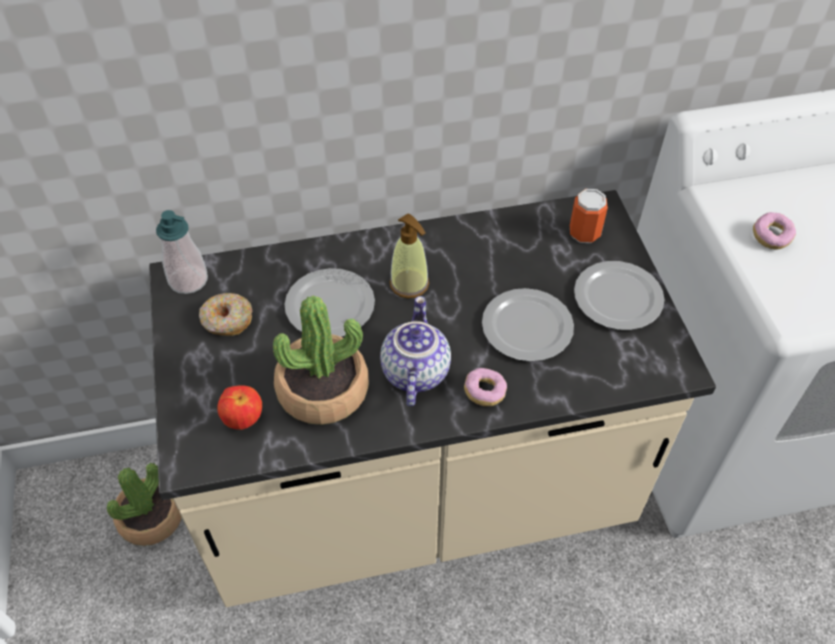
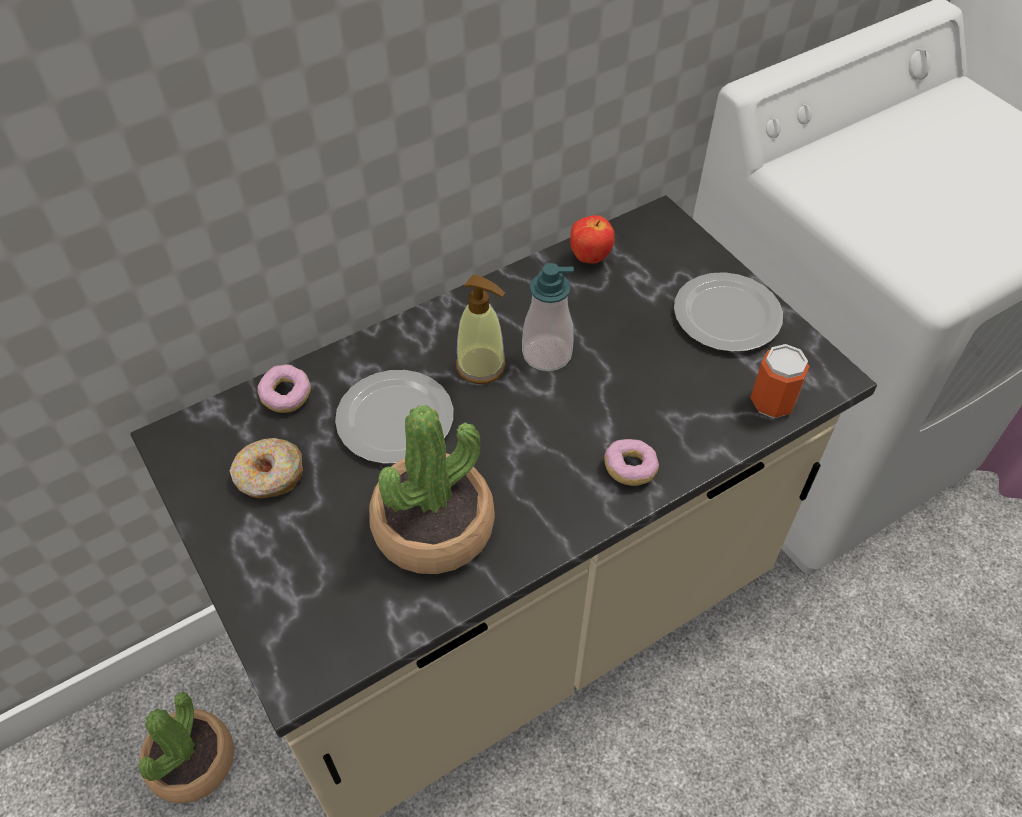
camera: 20 degrees left, 0 degrees up
(188, 280) = (194, 439): soap dispenser -> soap dispenser (547, 354)
(244, 419) = (348, 596): apple -> apple (590, 257)
(413, 371) = (534, 469): teapot -> none
(528, 326) = (644, 376): plate -> none
(584, 233) = (655, 252): can -> can (772, 402)
(771, 237) = (872, 201): donut -> donut (286, 396)

